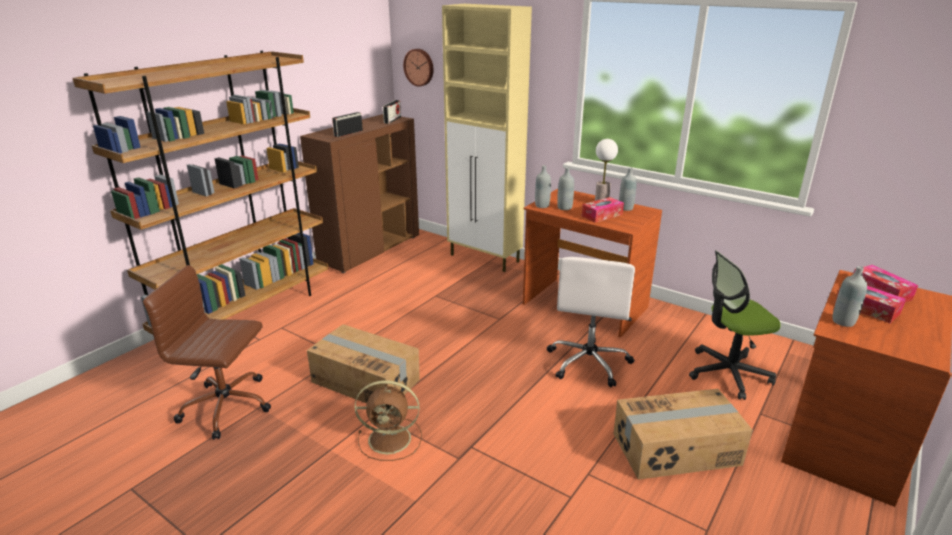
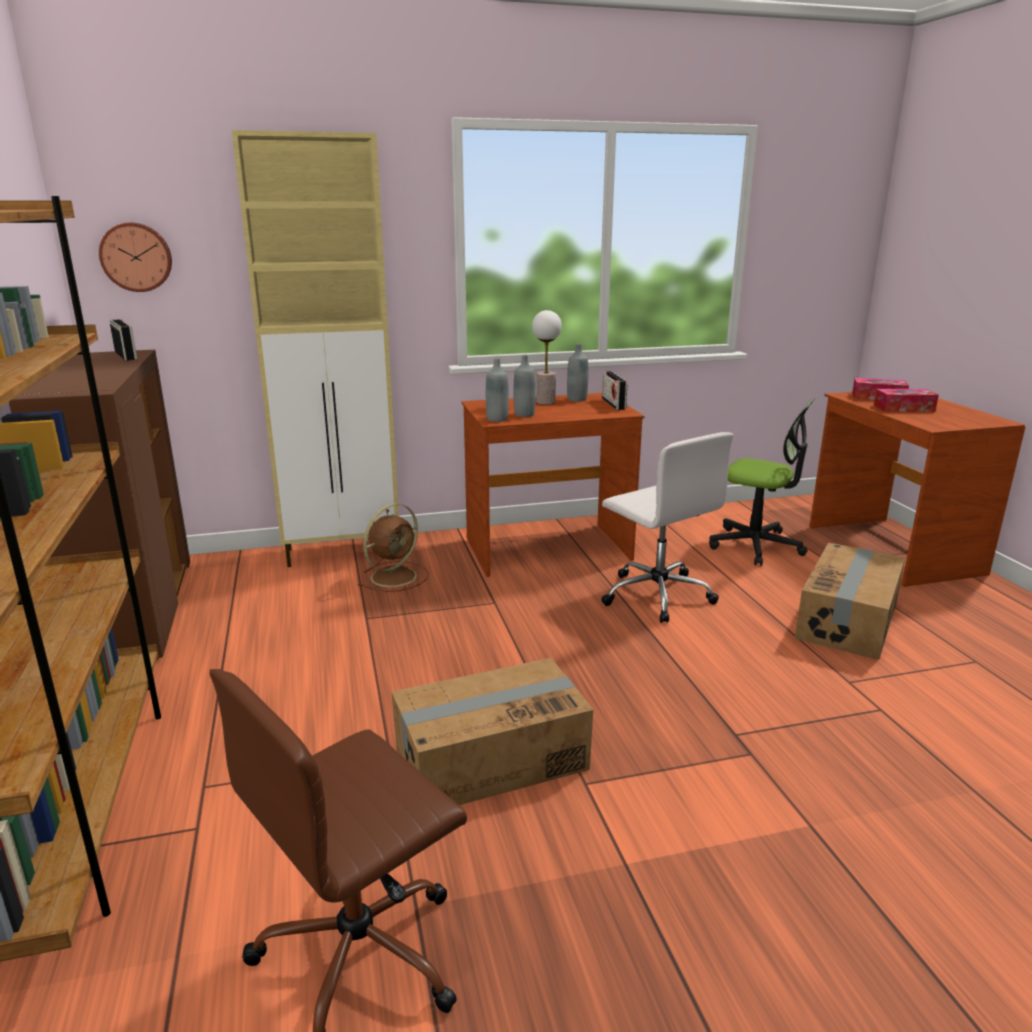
camera: 50 degrees left, 5 degrees down
(348, 133) = (105, 379): radio -> radio (613, 404)
(391, 439) = (658, 792): brown fan -> brown fan (395, 576)
(602, 215) = (576, 410): tissue box -> none
(728, 373) = (756, 545): office chair -> office chair turned 90 degrees counterclockwise
(843, 321) = (920, 419): grey bottle -> none

